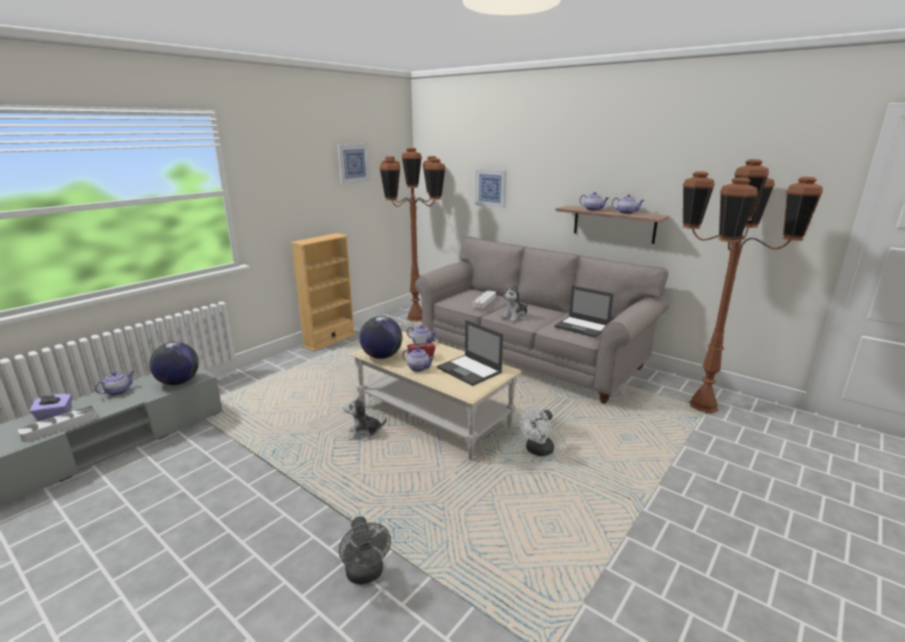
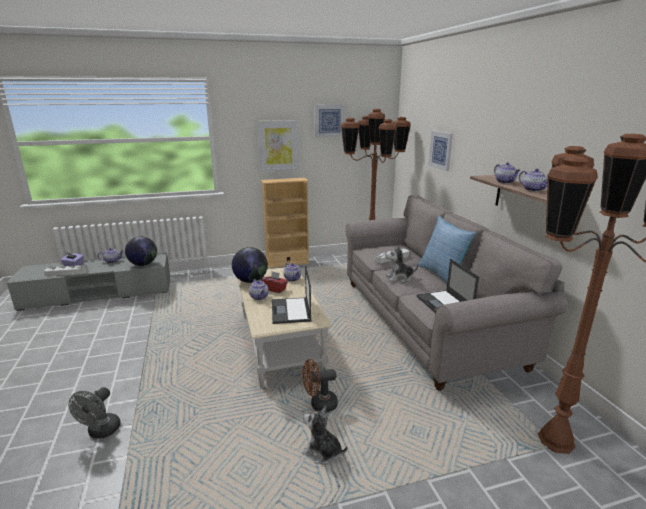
camera: 35 degrees right, 0 degrees up
(304, 197) = (278, 146): none -> picture
(364, 434) = (222, 338): plush toy -> plush toy (322, 452)
(537, 450) = (319, 404): white fan -> brown fan
(543, 306) = (442, 275): none -> pillow

